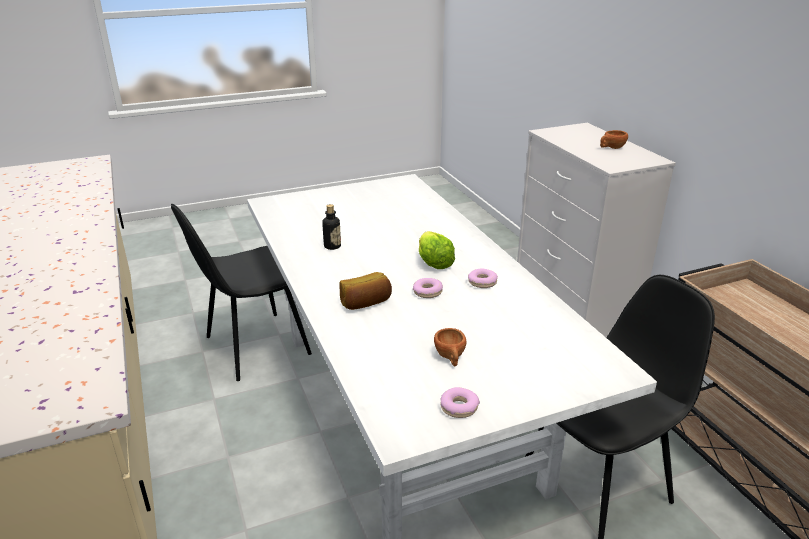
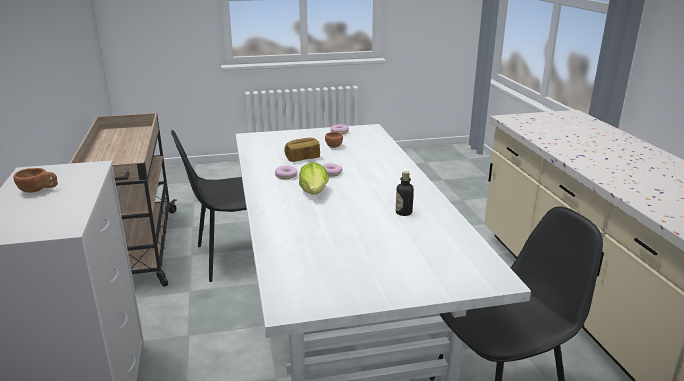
camera: 170 degrees left, 5 degrees down
(366, 303) = (377, 171): bread -> bread (302, 158)

